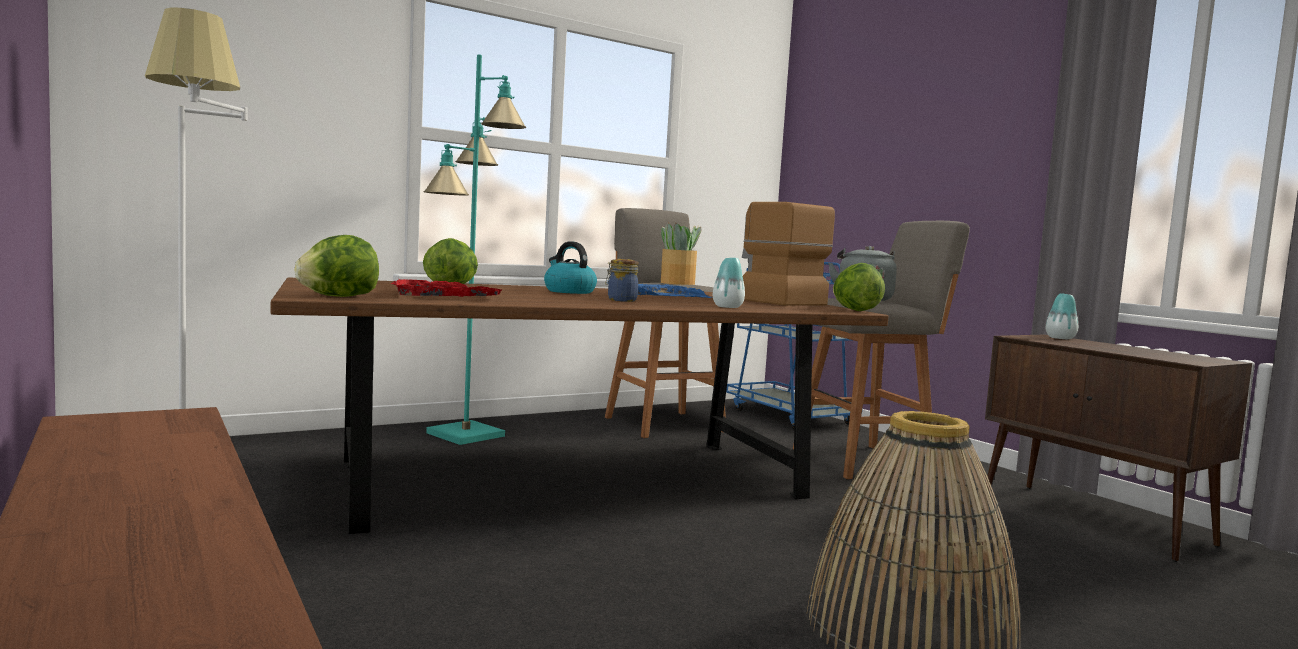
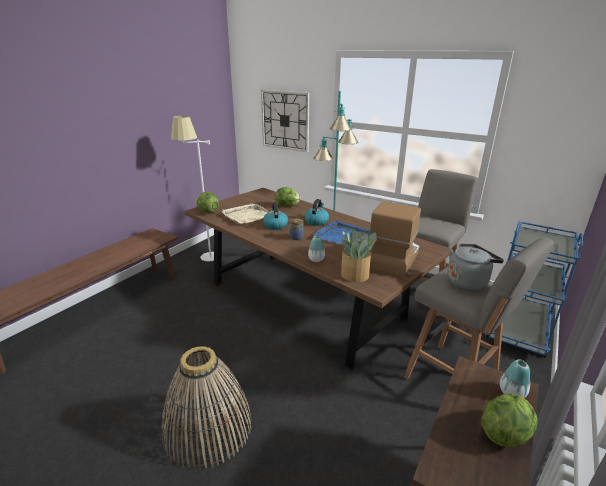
camera: 65 degrees right, 20 degrees up
(269, 120) = (285, 120): none -> wall clock
(445, 295) = (246, 216): red tray -> beige tray
(539, 297) = (275, 225): none -> kettle
(678, 283) = (430, 224): potted plant -> potted plant (355, 275)
(855, 310) = (384, 290): lettuce -> lettuce (504, 433)

